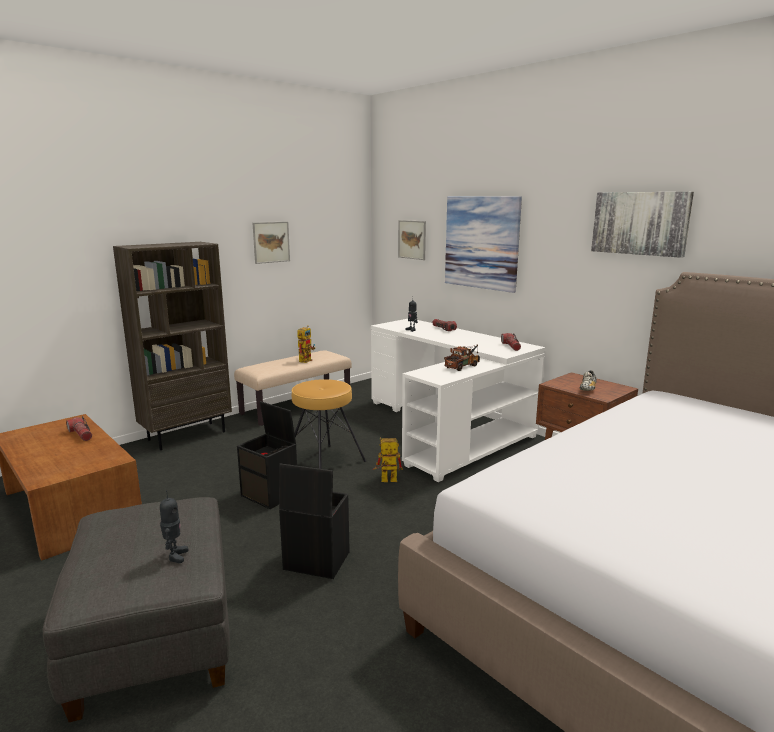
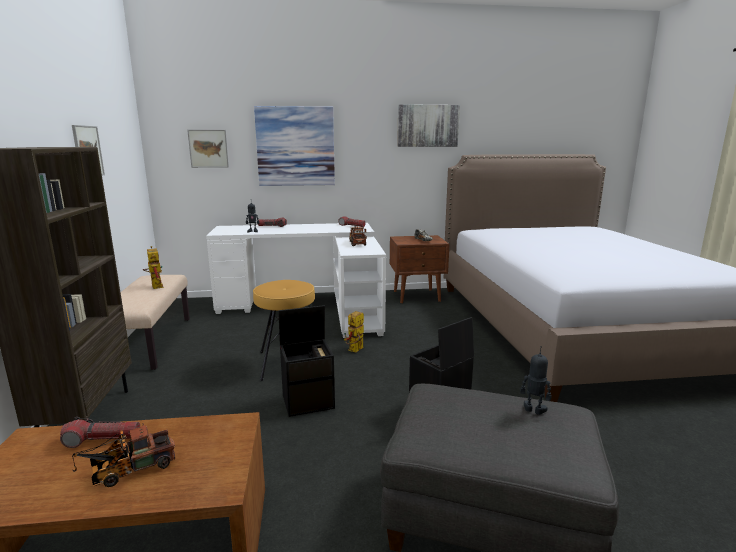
camera: 55 degrees left, 0 degrees up
(52, 452) = (128, 470): none -> toy truck

